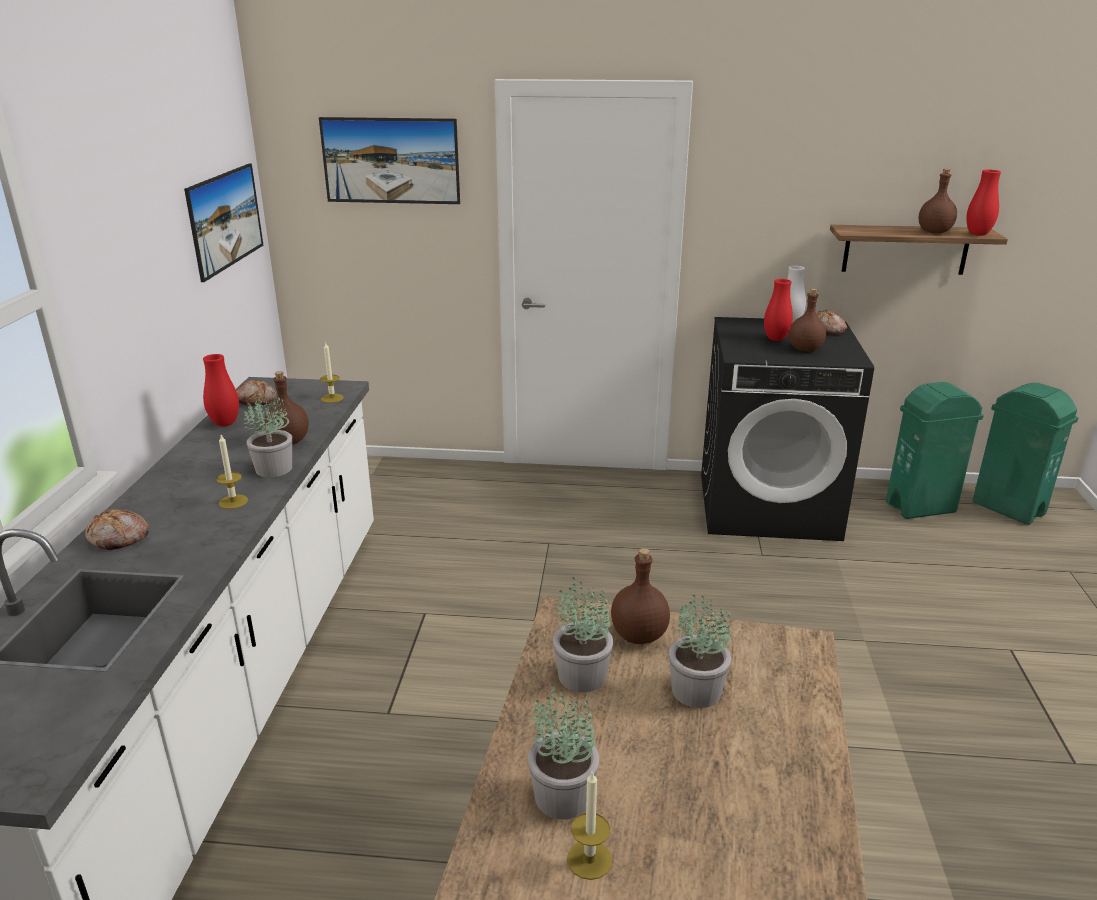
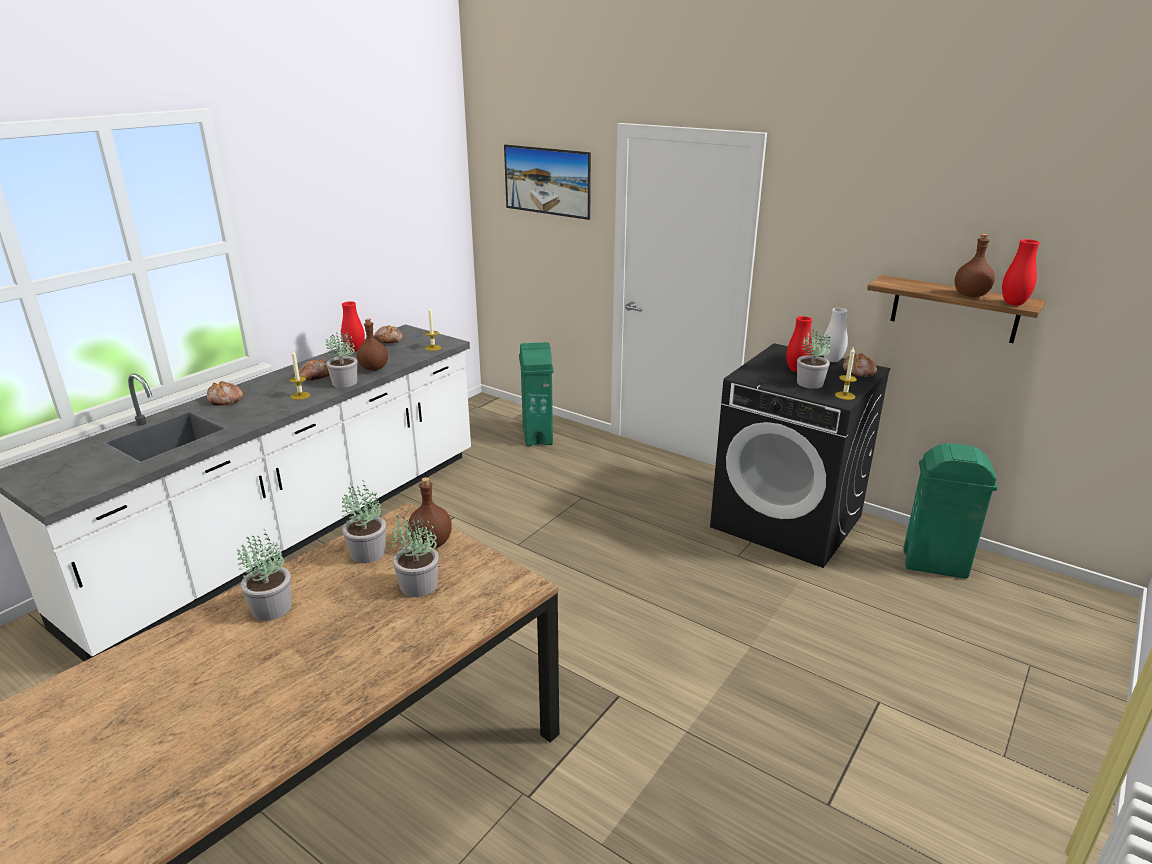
camera: 30 degrees right, 0 degrees up
(216, 471) = (315, 376): none -> bread
(229, 241) = (424, 228): picture -> none
(589, 859) = (241, 642): candle -> candle (845, 395)
(805, 349) = (810, 383): brown bottle -> potted plant
(1007, 508) = (1031, 592): green trash can -> green trash can (537, 436)

